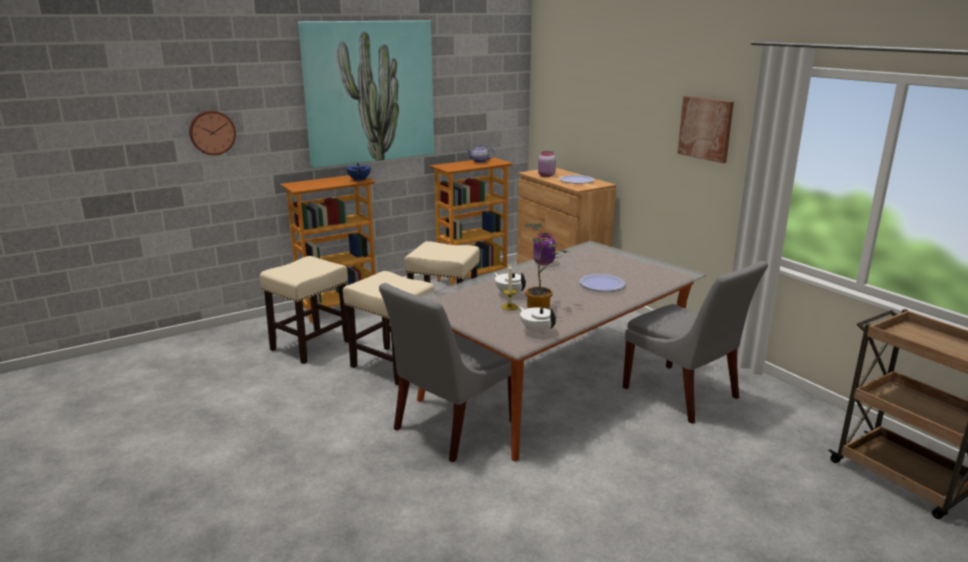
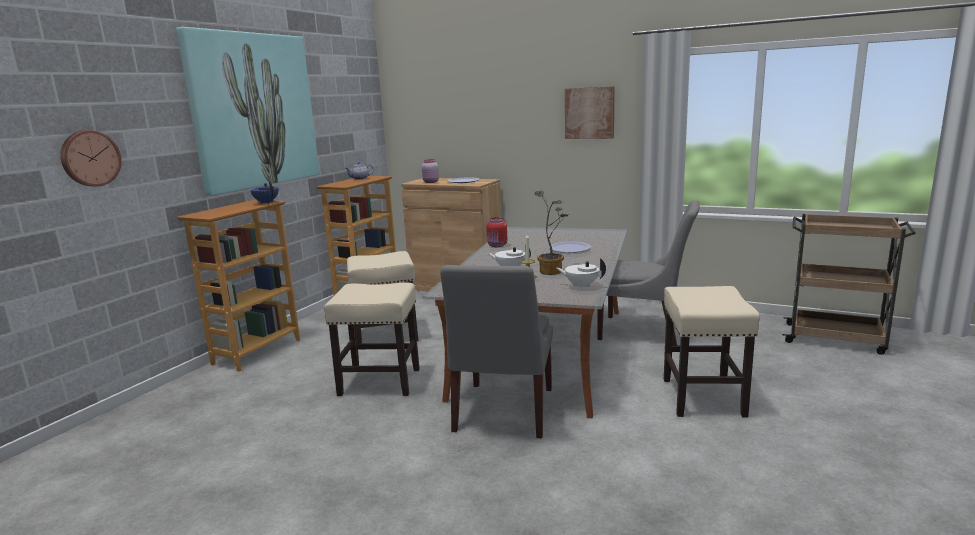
camera: 30 degrees left, 5 degrees down
(311, 345) = (266, 390): beige stool -> beige stool (702, 396)
(543, 263) = (497, 246): purple jar -> red jar

